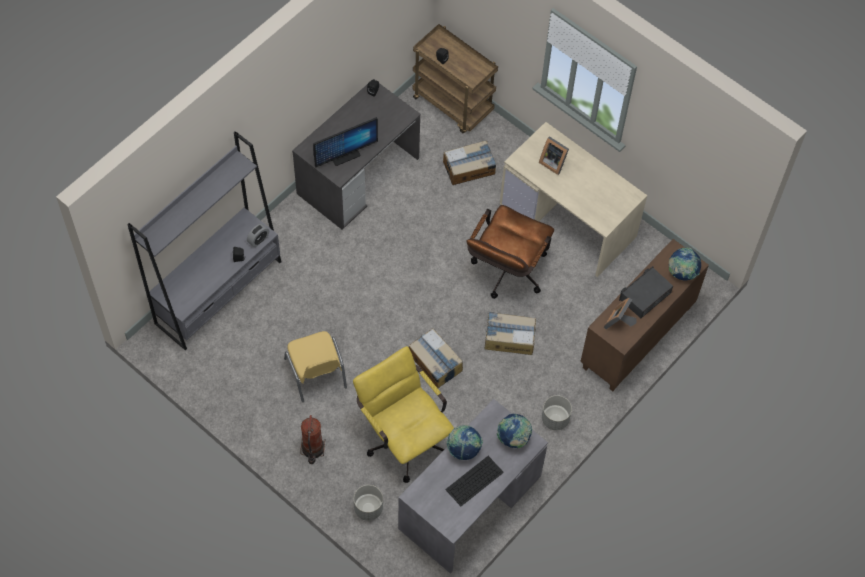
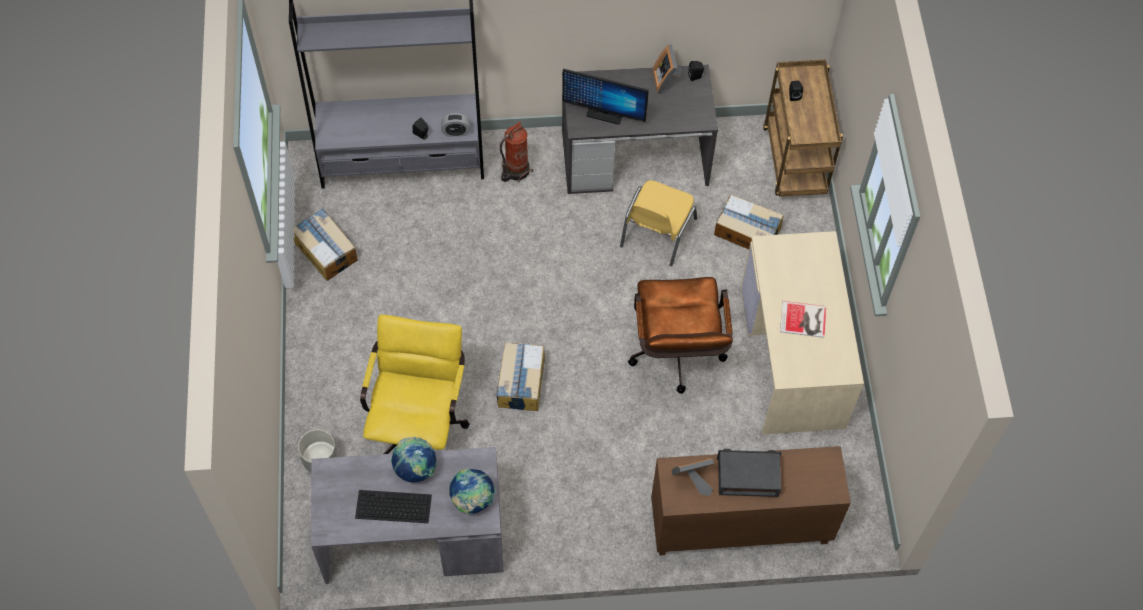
camera: 45 degrees right, 0 degrees up
(312, 449) = (330, 365): fire extinguisher -> fire extinguisher (515, 170)
(316, 374) = (406, 301): yellow chair -> yellow chair (656, 233)
(506, 274) = (676, 357): brown office chair -> brown office chair turned 75 degrees counterclockwise
(509, 338) = (614, 418): cardboard box -> cardboard box (325, 250)
(553, 162) = (800, 275): picture frame -> picture frame (666, 80)
(555, 419) = (574, 532): grey planter -> none
(581, 186) = (804, 320): none -> book
(681, 273) = (812, 487): globe -> none

